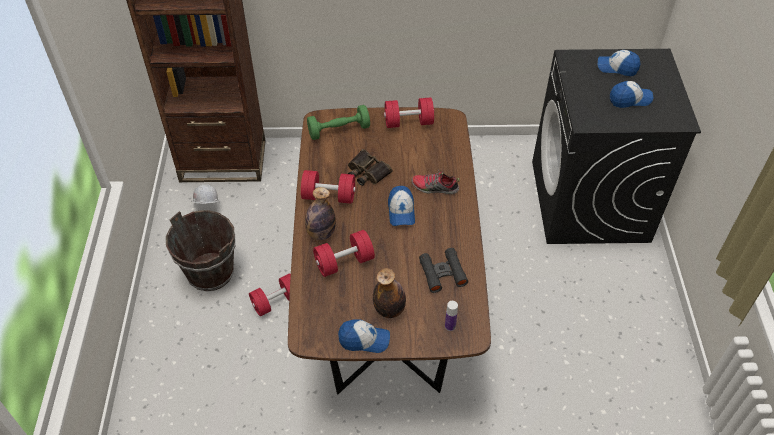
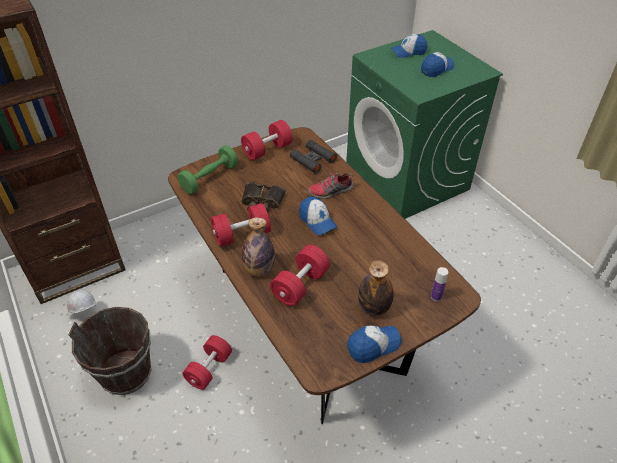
camera: 30 degrees left, 5 degrees down
(442, 273) = (393, 256): black binoculars -> black binoculars (313, 160)
(590, 202) = (407, 178): black washing machine -> green washing machine

